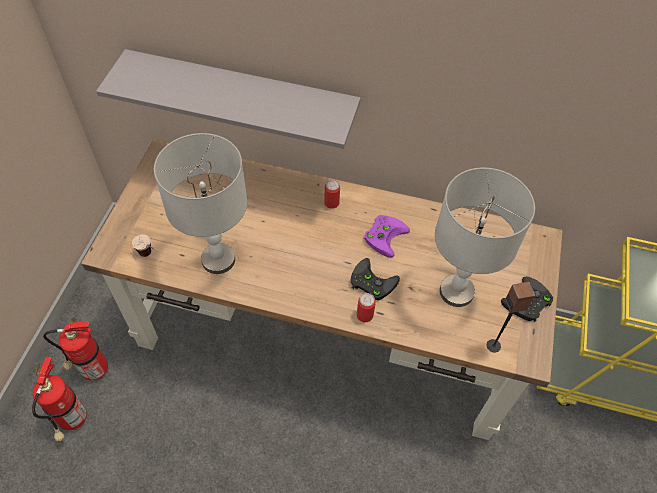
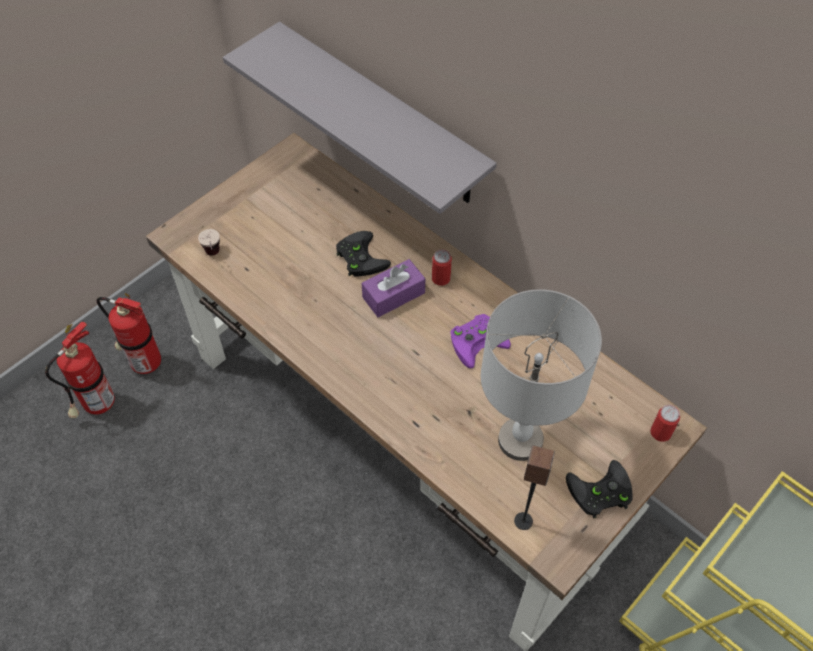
camera: 30 degrees right, 0 degrees up
(218, 259) = (280, 289): grey table lamp -> none
(306, 228) = (393, 295): none -> purple tissue box
(364, 315) = (397, 418): can -> can (660, 432)
(370, 282) = (427, 385): black game controller -> black game controller (359, 257)

